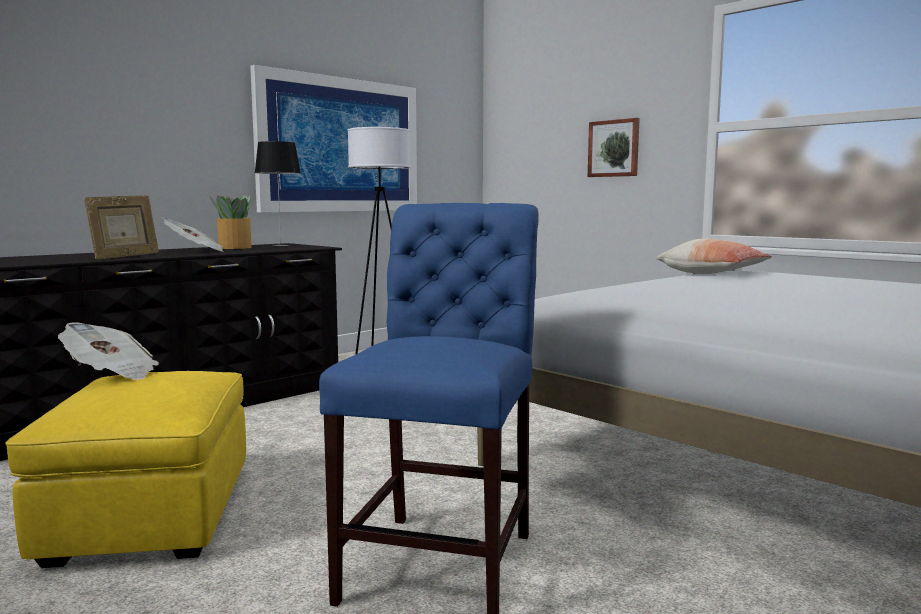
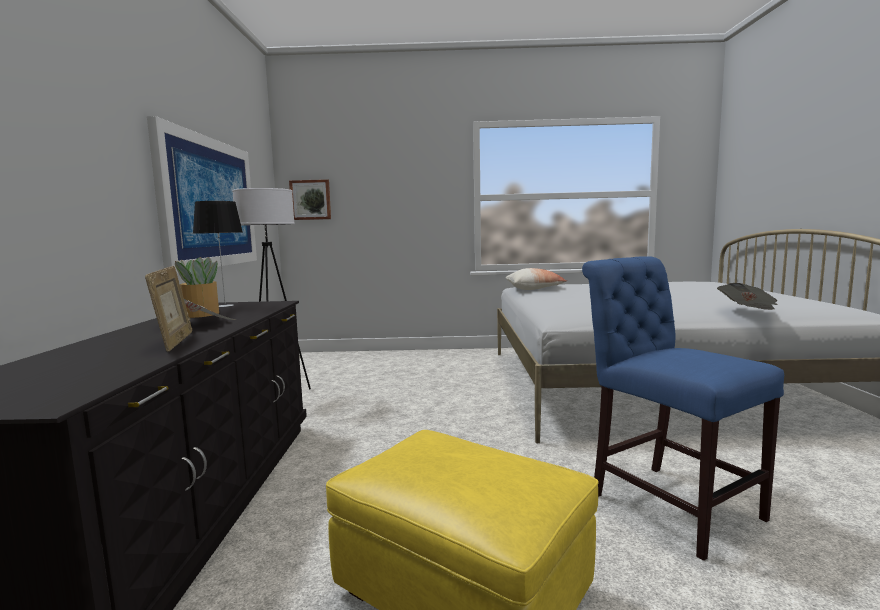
camera: 45 degrees left, 0 degrees up
(112, 374) = (388, 468): newspaper -> newspaper (748, 311)
(614, 148) = (405, 209): picture -> picture (310, 200)

